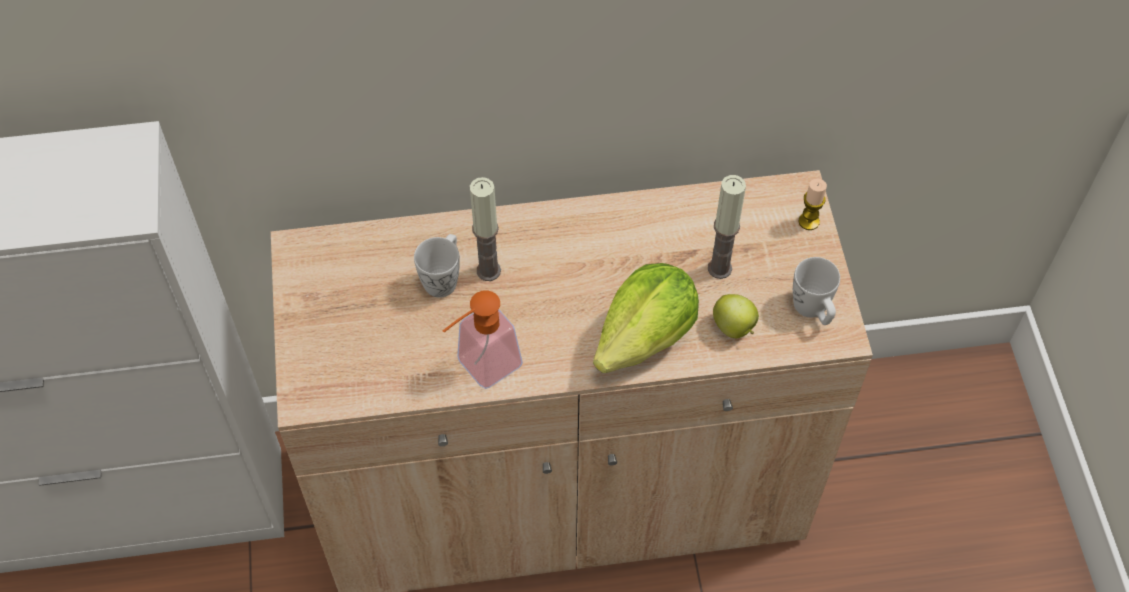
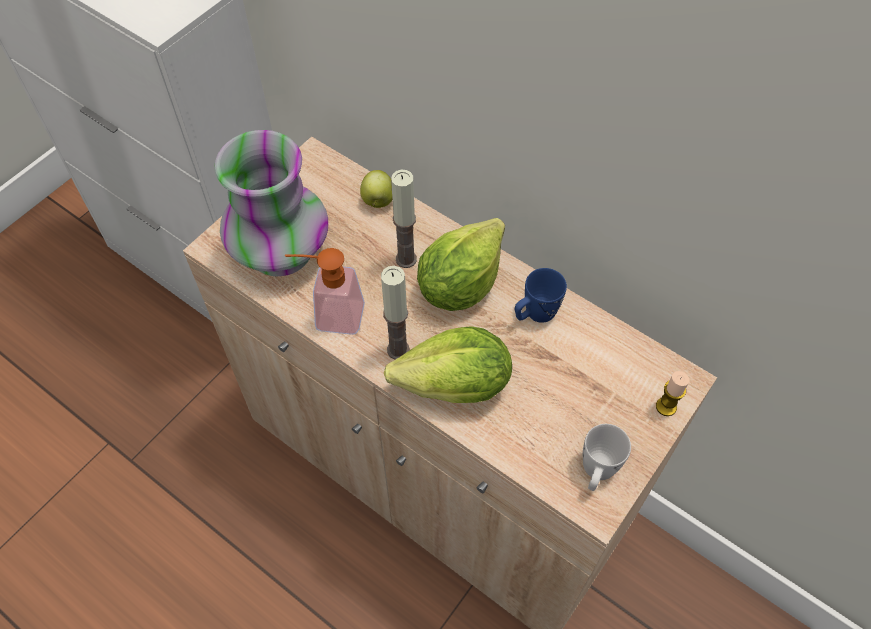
camera: 45 degrees right, 0 degrees up
(372, 352) = (281, 251): none -> vase
(443, 278) = (374, 241): white mug -> none
(556, 254) = (460, 284): none -> lettuce
(641, 230) = (535, 314): none -> blue mug
(719, 268) = (560, 384): candle -> candle (398, 350)
(734, 328) = (524, 433): apple -> apple (378, 201)

